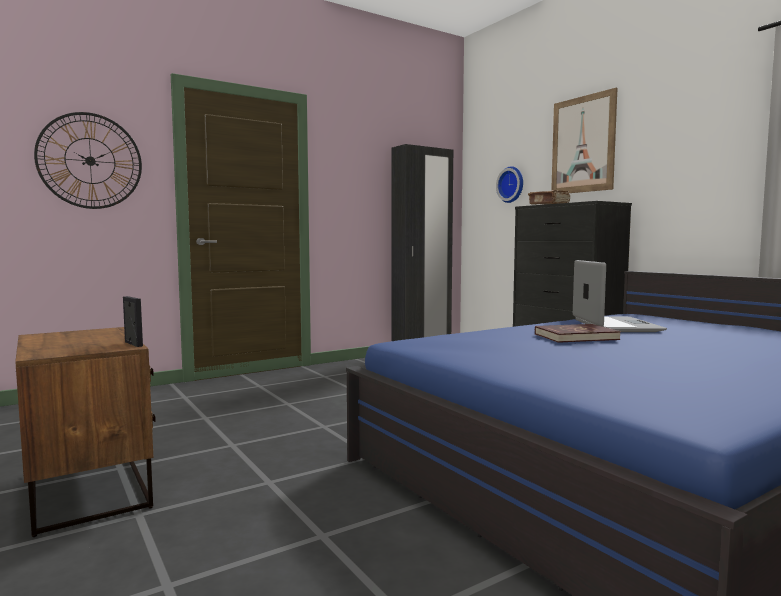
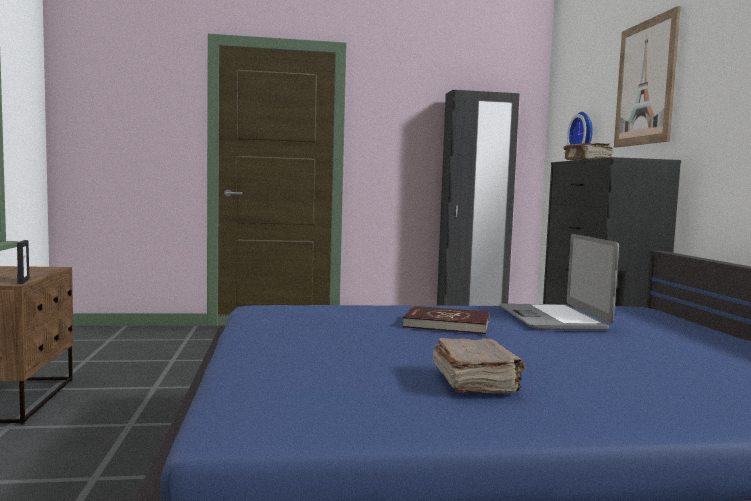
camera: 25 degrees right, 0 degrees up
(90, 161) = (133, 118): wall clock -> none
(615, 326) = (552, 318): laptop -> laptop turned 150 degrees clockwise
(715, 369) = (475, 383): none -> brown book

